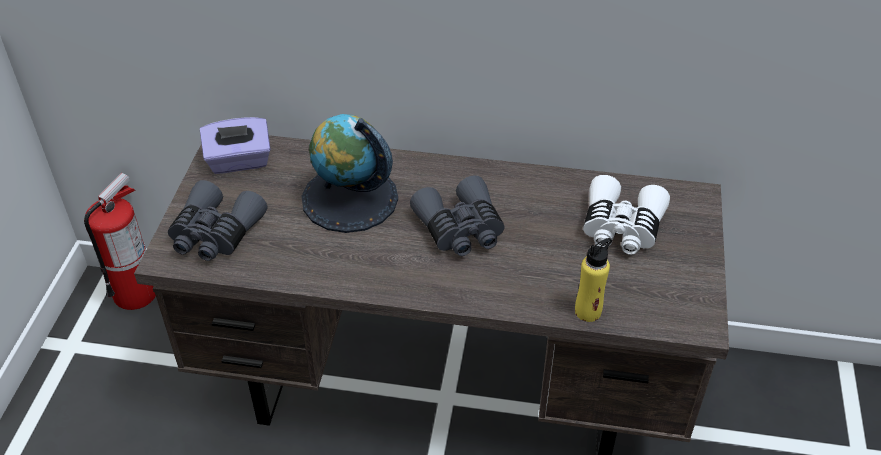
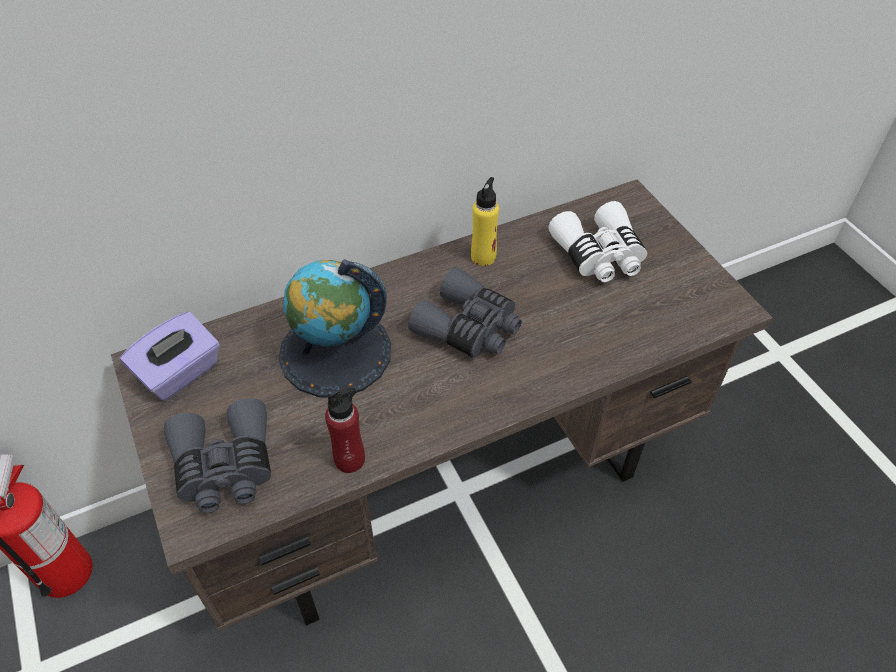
camera: 35 degrees left, 5 degrees up
(295, 272) = (350, 459): none -> red bottle
(588, 311) = (644, 345): yellow bottle -> yellow bottle (483, 257)

